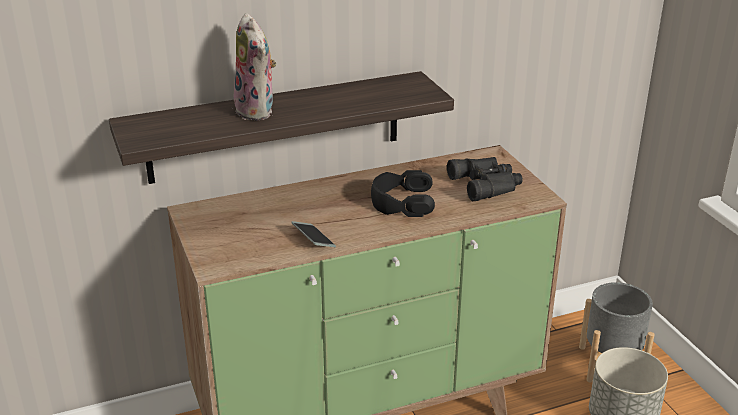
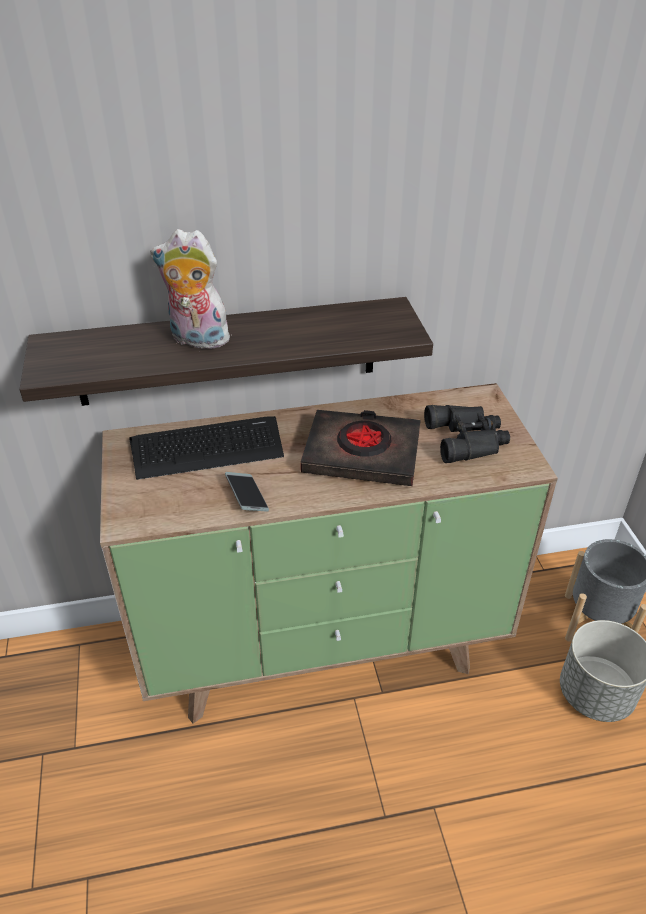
camera: 10 degrees right, 10 degrees up
(258, 111) = (196, 340): plush toy -> plush toy turned 120 degrees clockwise
(266, 210) = (207, 448): none -> keyboard
(402, 202) = (362, 454): black headphones -> black book

